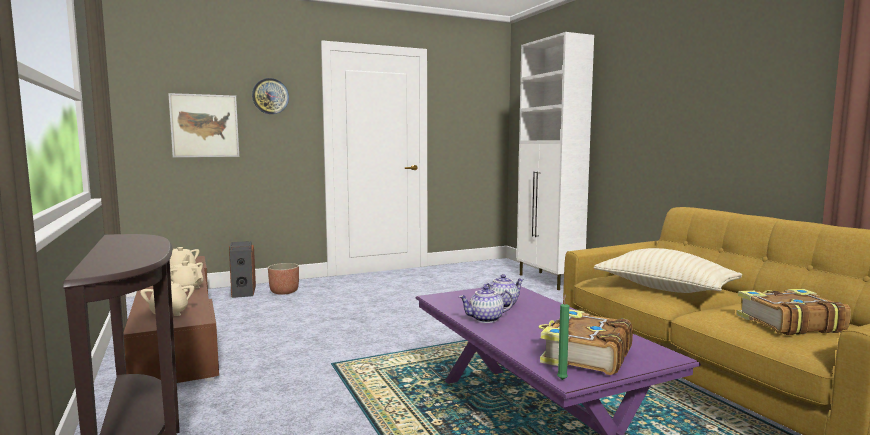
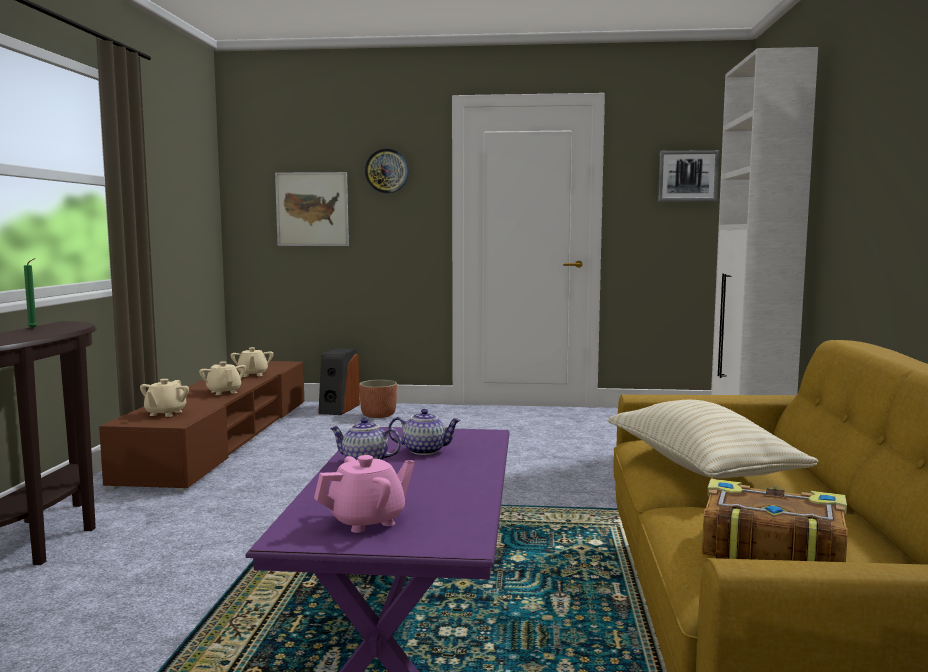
camera: 30 degrees right, 0 degrees up
(477, 108) = (687, 176): none -> picture
(562, 379) = (279, 537): green candle -> green candle (34, 328)
(584, 355) = (367, 521): book -> pink teapot

